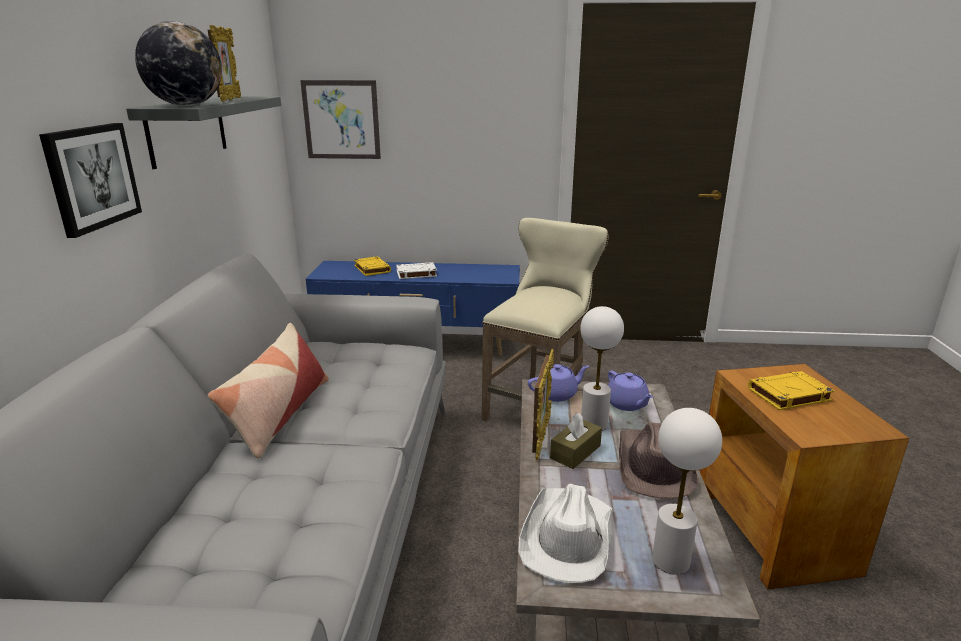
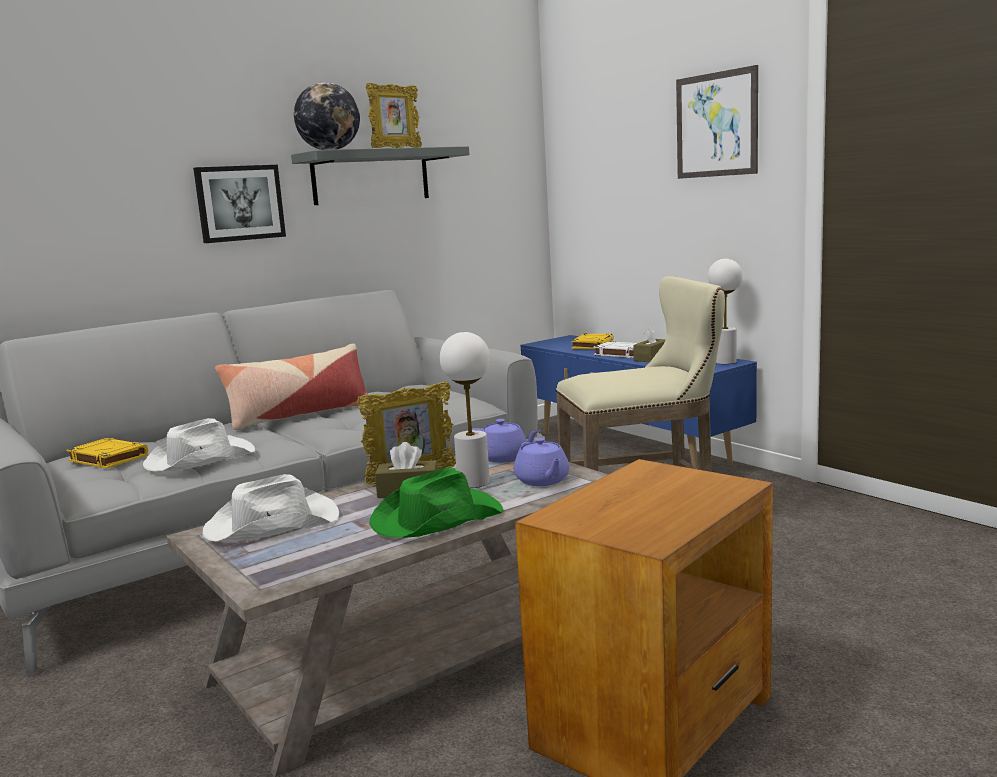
camera: 50 degrees right, 10 degrees down
(324, 509) = (198, 459): none -> white hat
(341, 120) = (589, 175): picture -> picture (716, 125)
(448, 274) = (651, 358): none -> brown tissue box
(627, 404) = (542, 481): purple teapot -> purple teapot turned 45 degrees counterclockwise
(652, 466) = (435, 518): brown hat -> green hat
(670, 560) = (286, 561): white table lamp -> white table lamp (725, 362)
(788, 395) = (646, 493): yellow book -> yellow book (107, 458)

